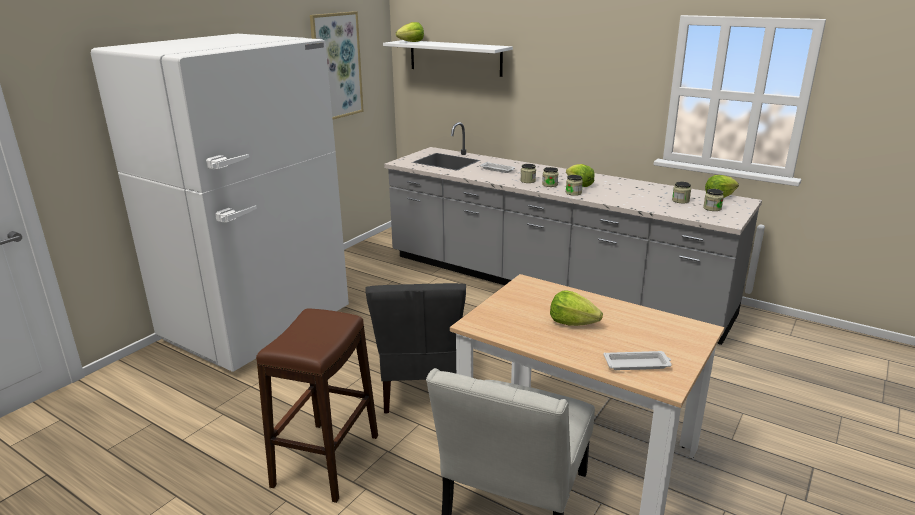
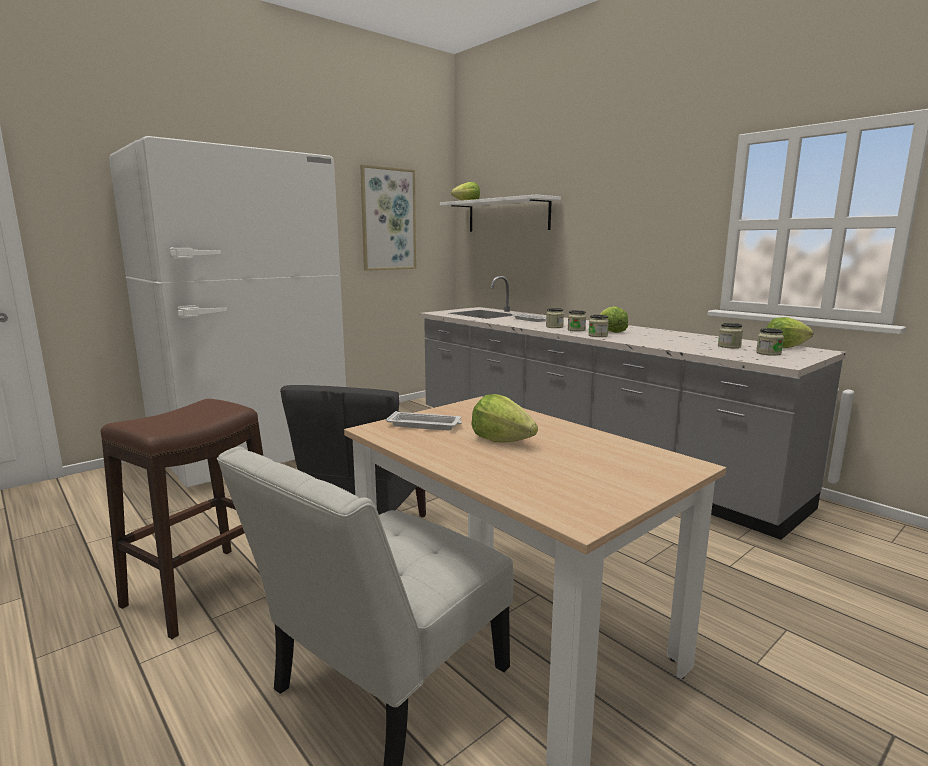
camera: 15 degrees right, 10 degrees down
(637, 364) = (554, 490): white tray -> white tray (425, 425)

